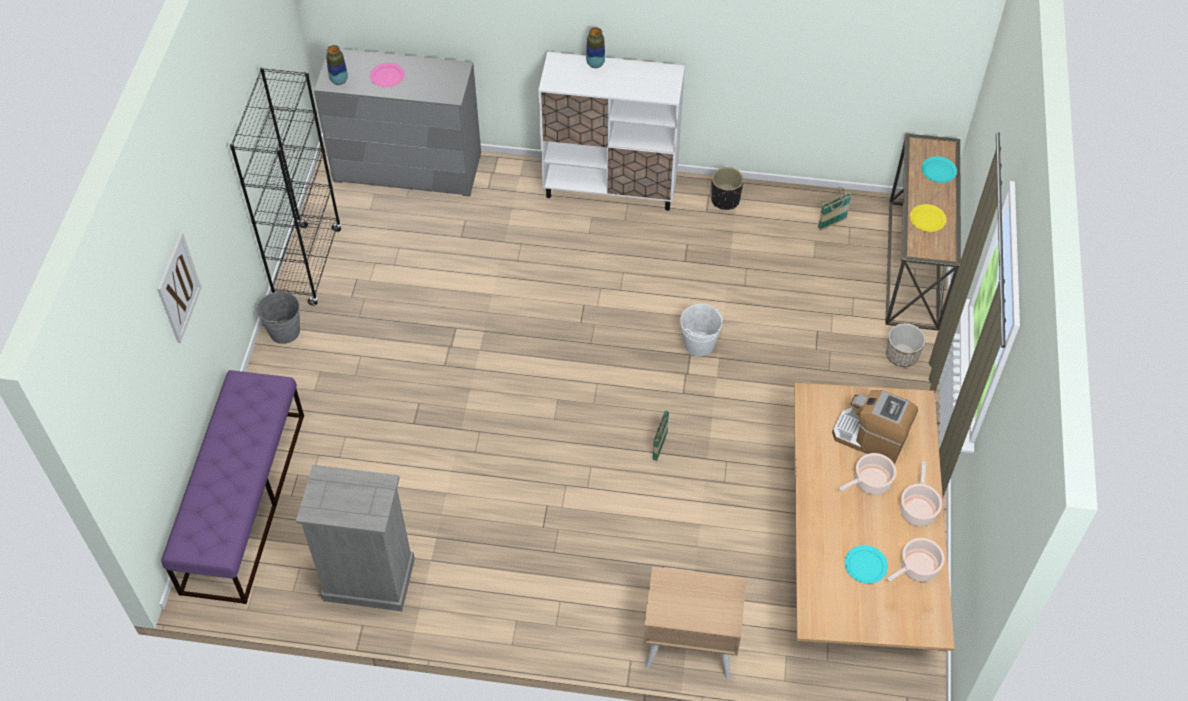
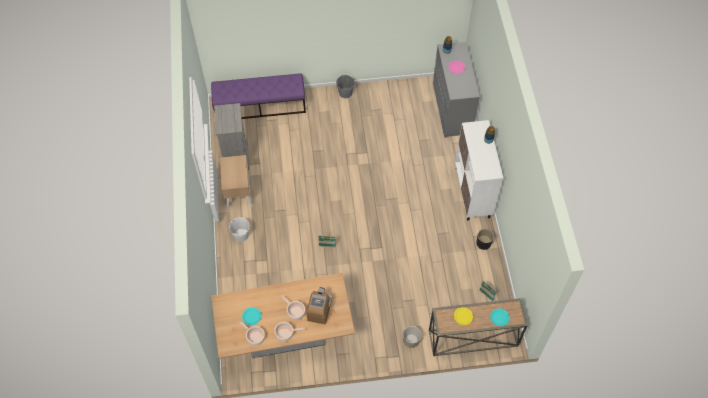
camera: 75 degrees right, 5 degrees up
(178, 287) = (289, 26): picture -> none
(308, 265) = (383, 90): black bookcase -> none
(689, 644) = (232, 277): beige nightstand -> beige nightstand (238, 193)
(699, 344) = (389, 250): white bucket -> white bucket (241, 235)

